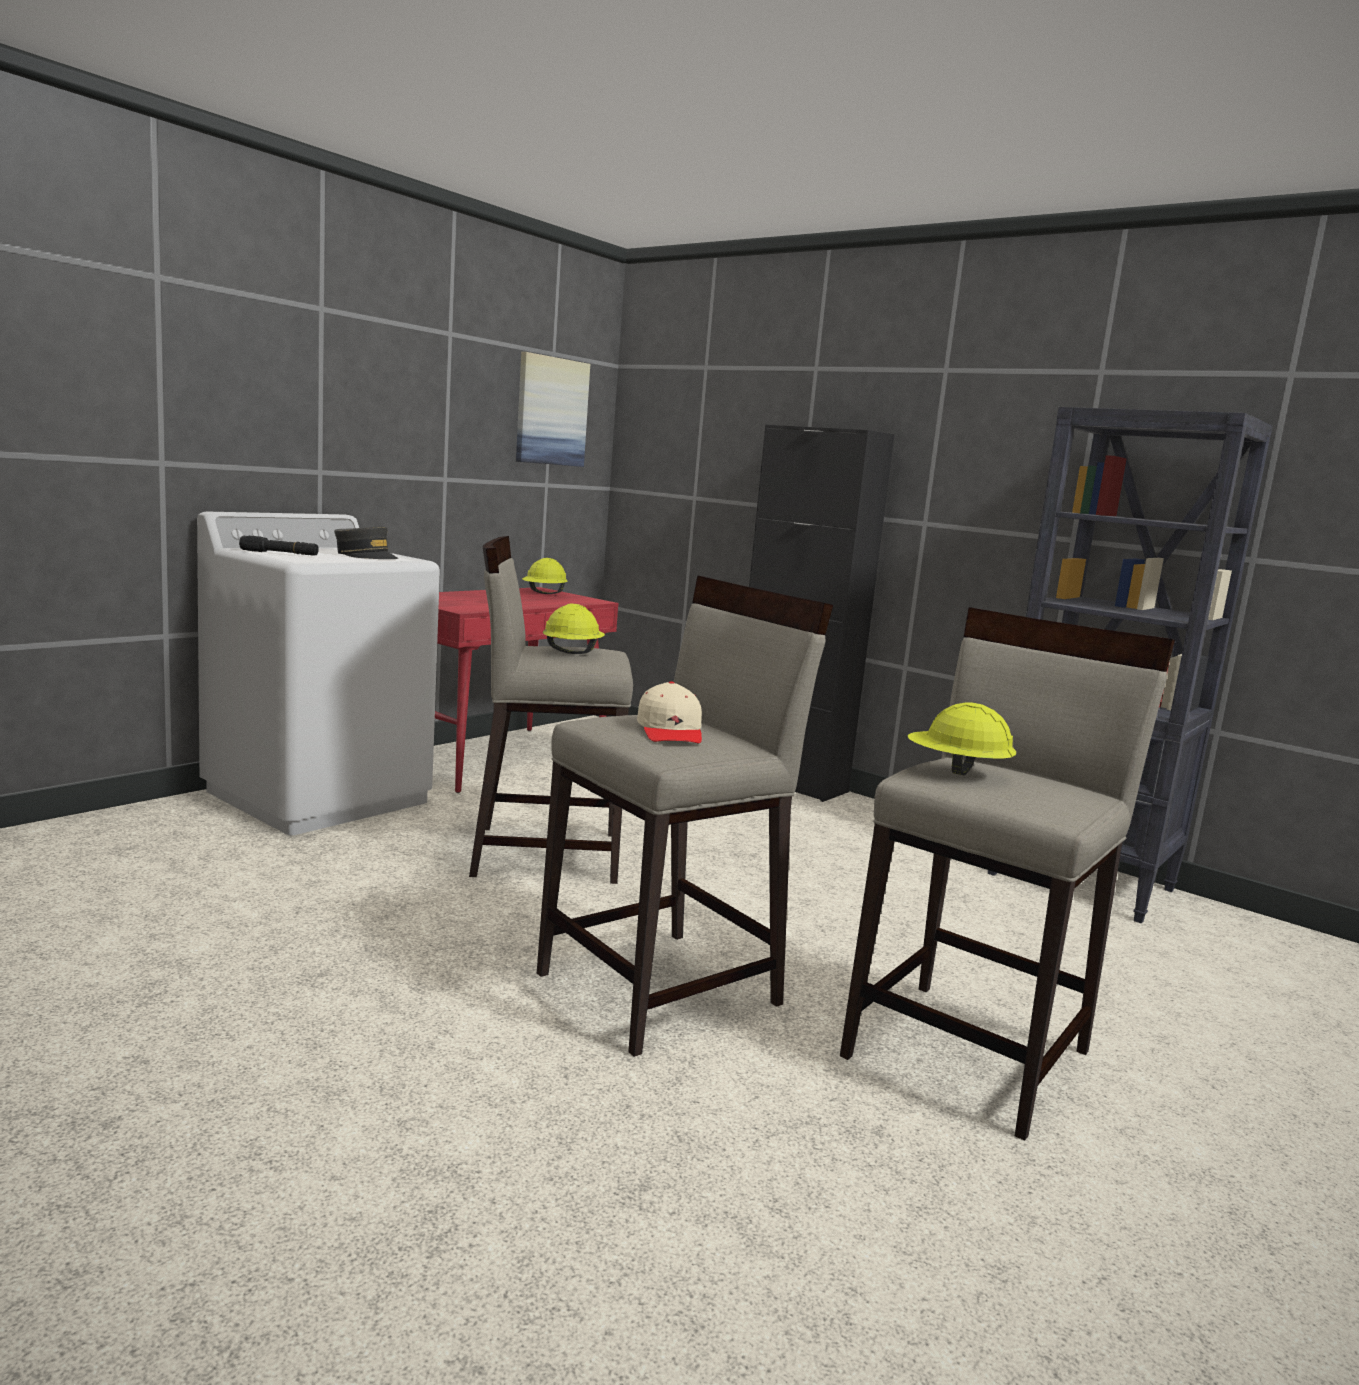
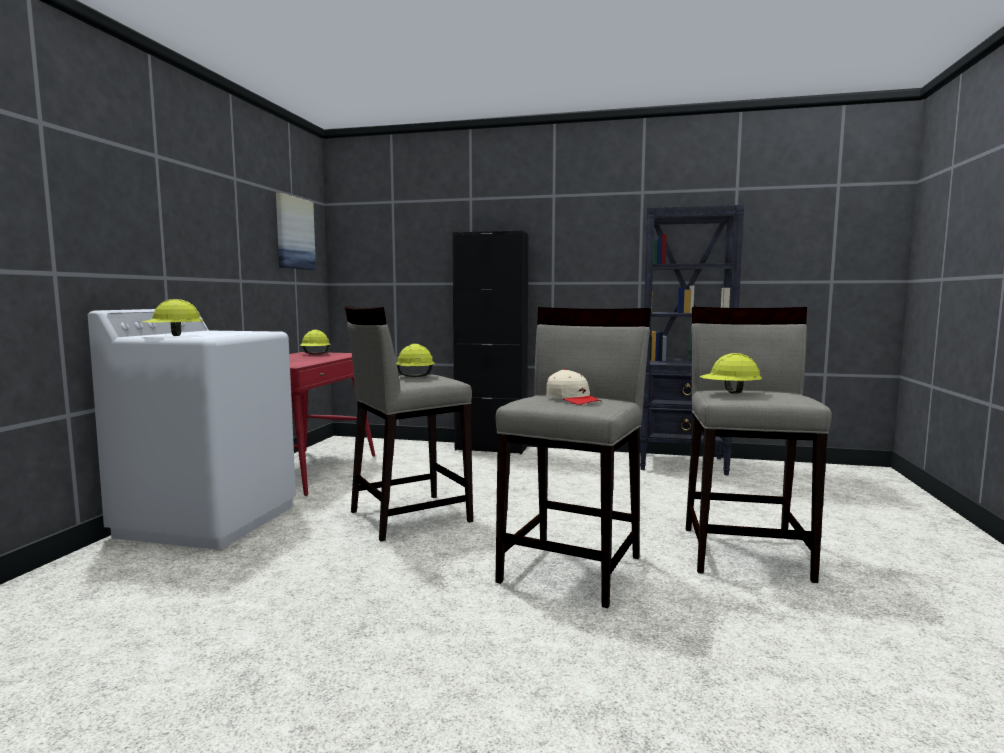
camera: 25 degrees left, 5 degrees down
(279, 553) = (173, 336): black flashlight -> yellow hard hat
(366, 556) = (233, 332): grey cap -> none

